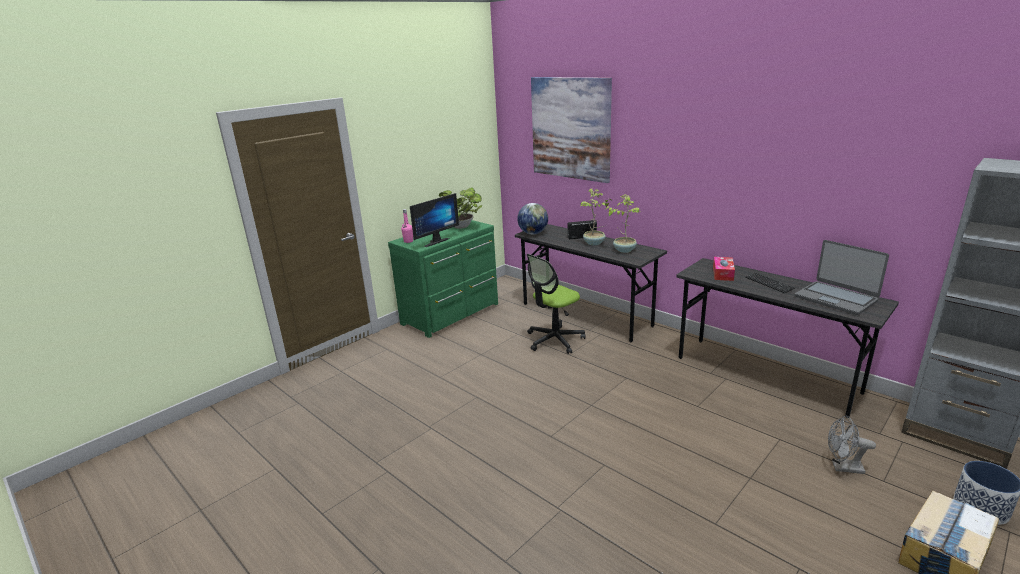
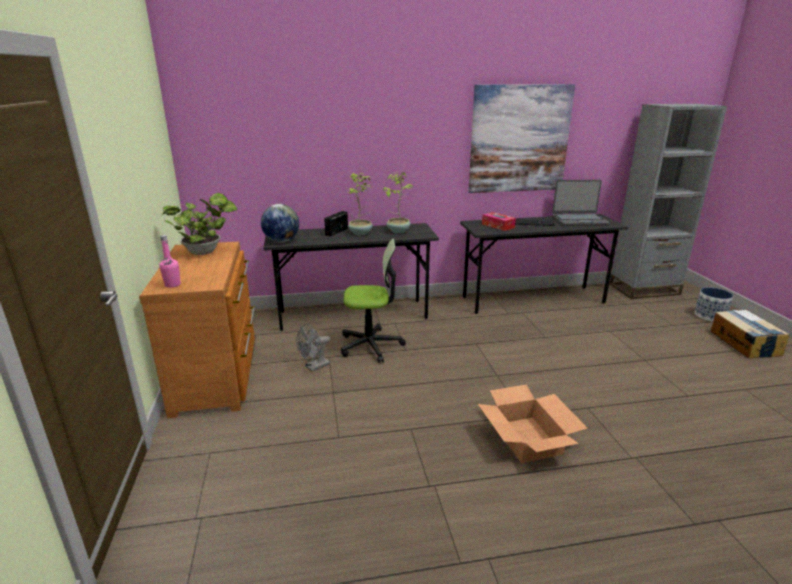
camera: 55 degrees left, 0 degrees up
(434, 241) = (212, 274): monitor -> none
(452, 314) = (218, 374): green dresser -> brown dresser
(522, 448) = (527, 439): none -> cardboard box
(554, 340) = (371, 345): office chair -> office chair turned 90 degrees counterclockwise
(570, 128) = (294, 111): picture -> picture (519, 139)
(842, 467) = (653, 329): grey fan -> grey fan (314, 367)

